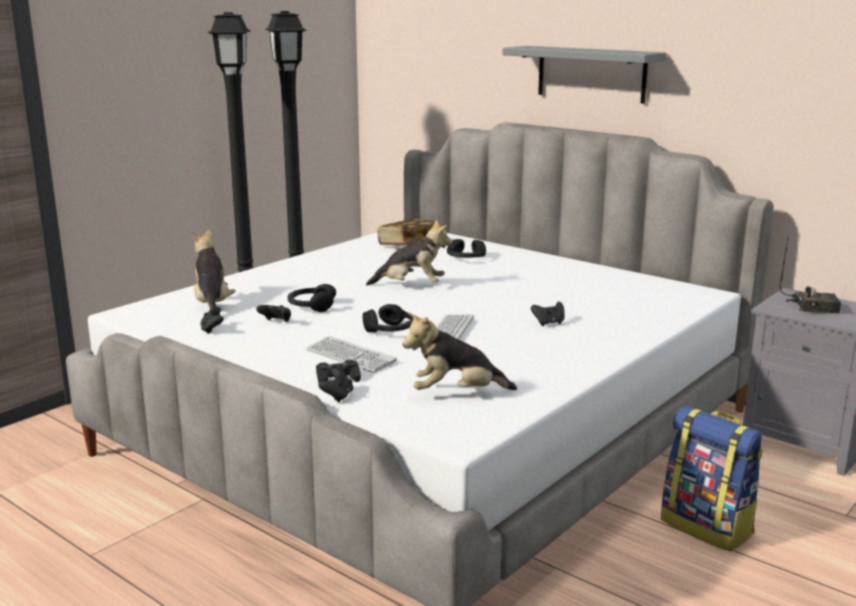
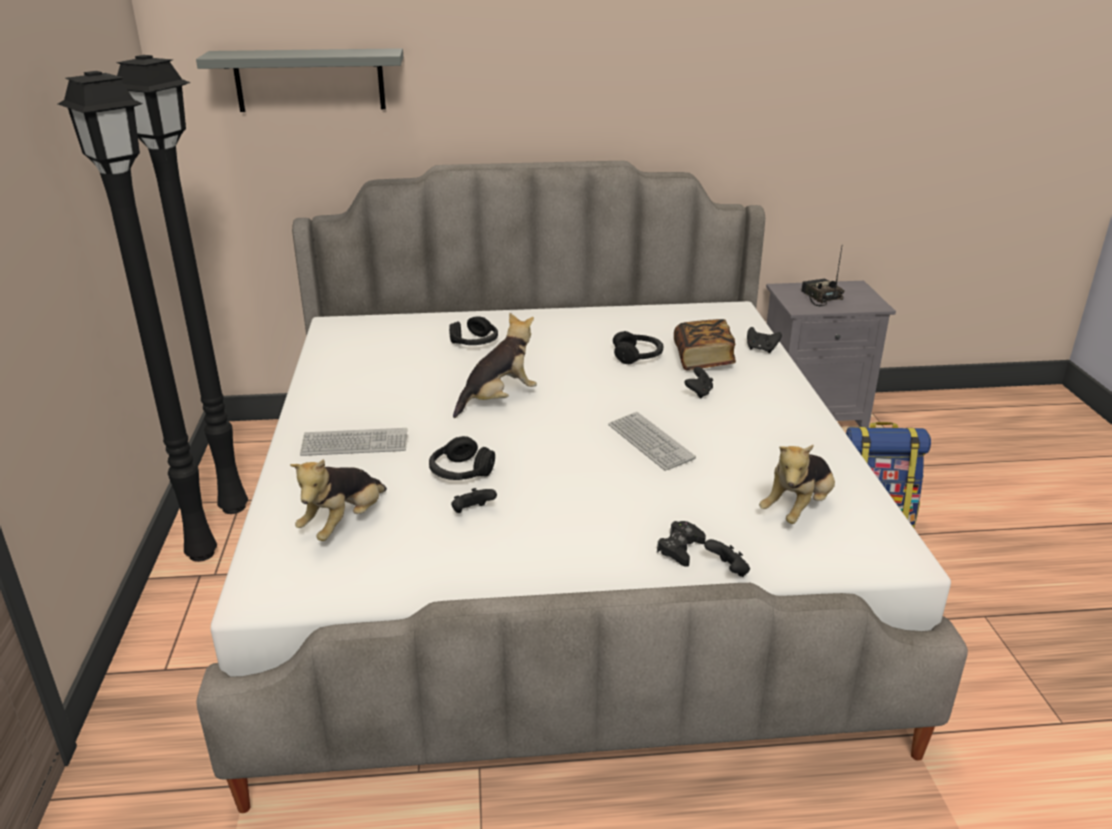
camera: 45 degrees left, 10 degrees up
(212, 304) = (344, 523): plush toy -> plush toy turned 90 degrees counterclockwise
(212, 330) = (427, 559): black game controller -> black game controller (761, 349)
(350, 356) = (633, 516): keyboard -> keyboard (355, 444)
(390, 330) = (599, 465): black headphones -> black headphones (637, 356)
(407, 245) = (379, 345): book -> book (703, 359)
(591, 74) = (541, 95): grey shelf -> grey shelf (310, 80)
(813, 307) = (820, 297): radio -> radio turned 75 degrees counterclockwise

